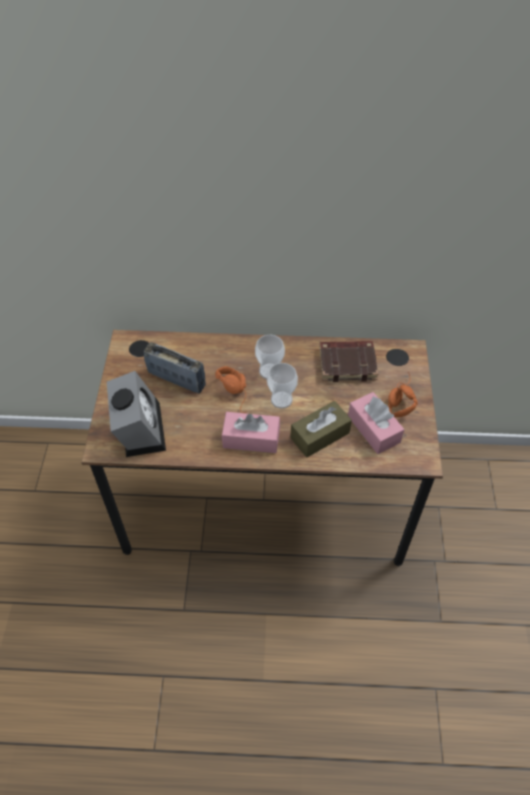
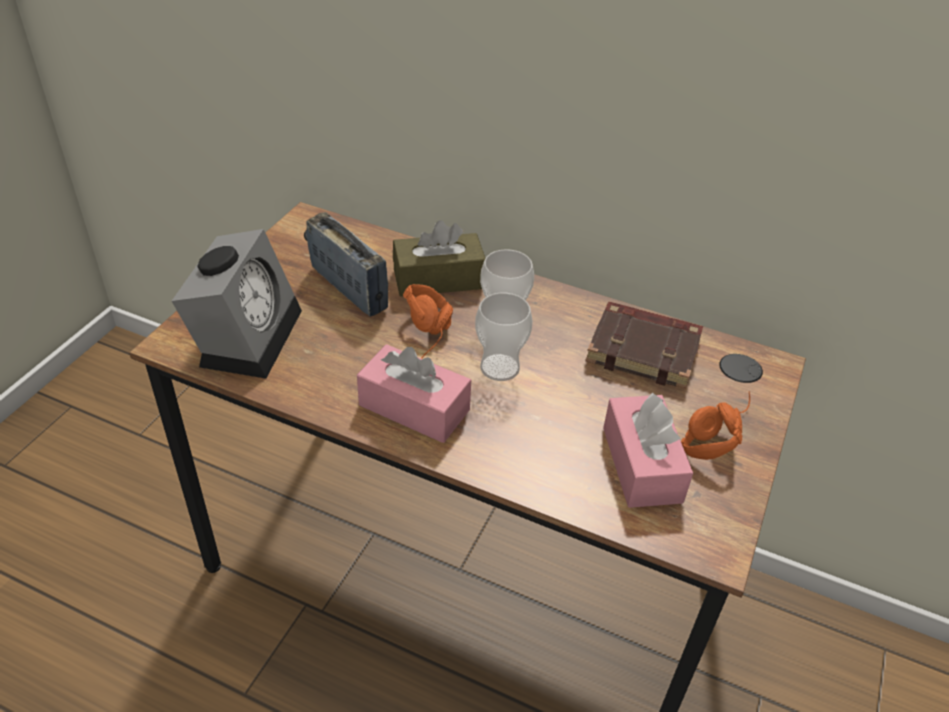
camera: 20 degrees right, 10 degrees down
(320, 435) = (536, 442): brown tissue box -> brown tissue box (438, 279)

